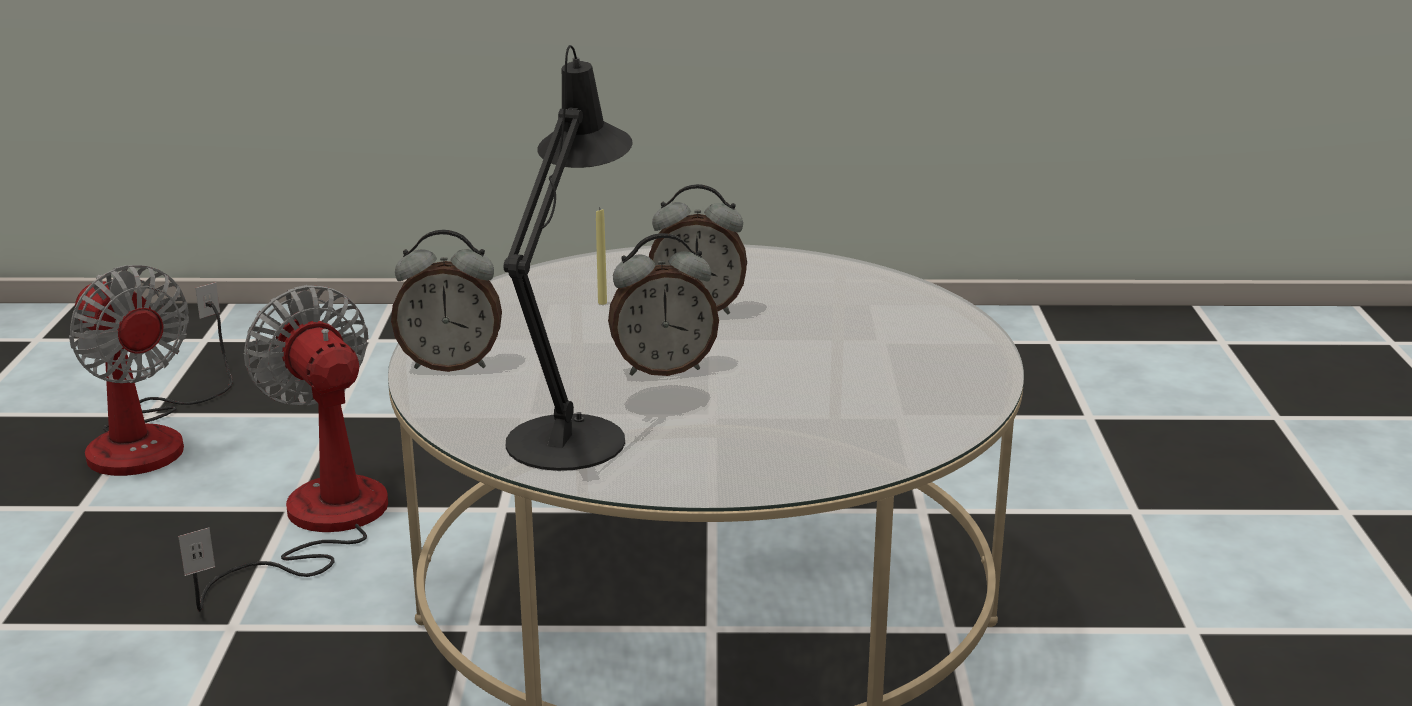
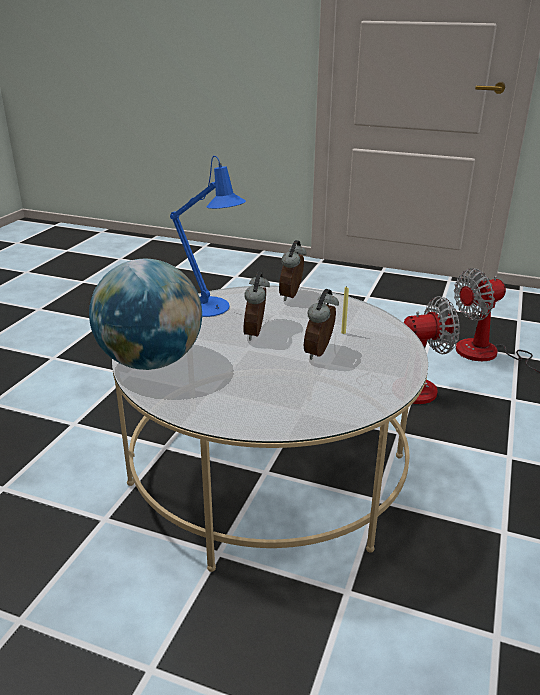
camera: 110 degrees right, 5 degrees up
(572, 434) = (211, 308): black table lamp -> blue table lamp
(867, 438) = (151, 362): none -> globe

